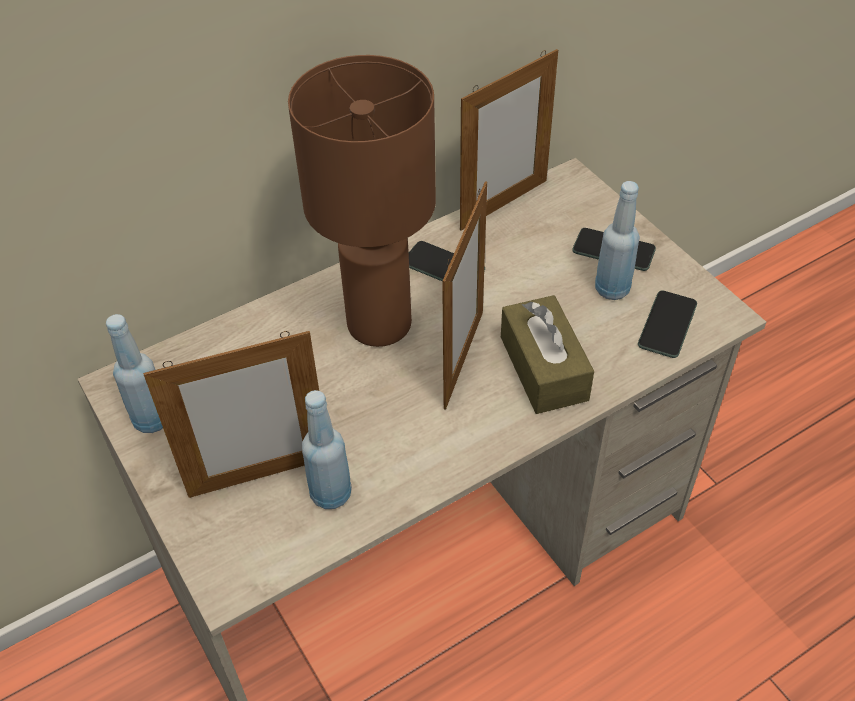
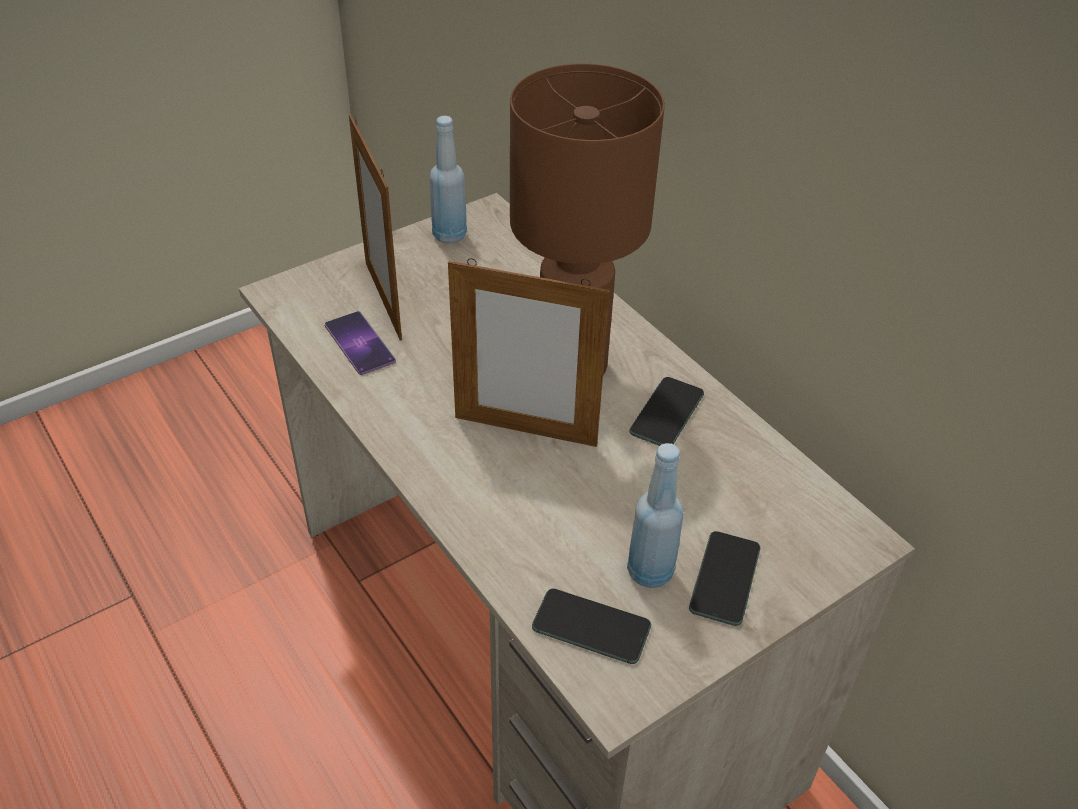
camera: 85 degrees right, 5 degrees down
(331, 494) = (359, 343): blue bottle -> phone
(503, 204) = (790, 468): picture frame -> none
(543, 368) = (513, 498): brown tissue box -> none

